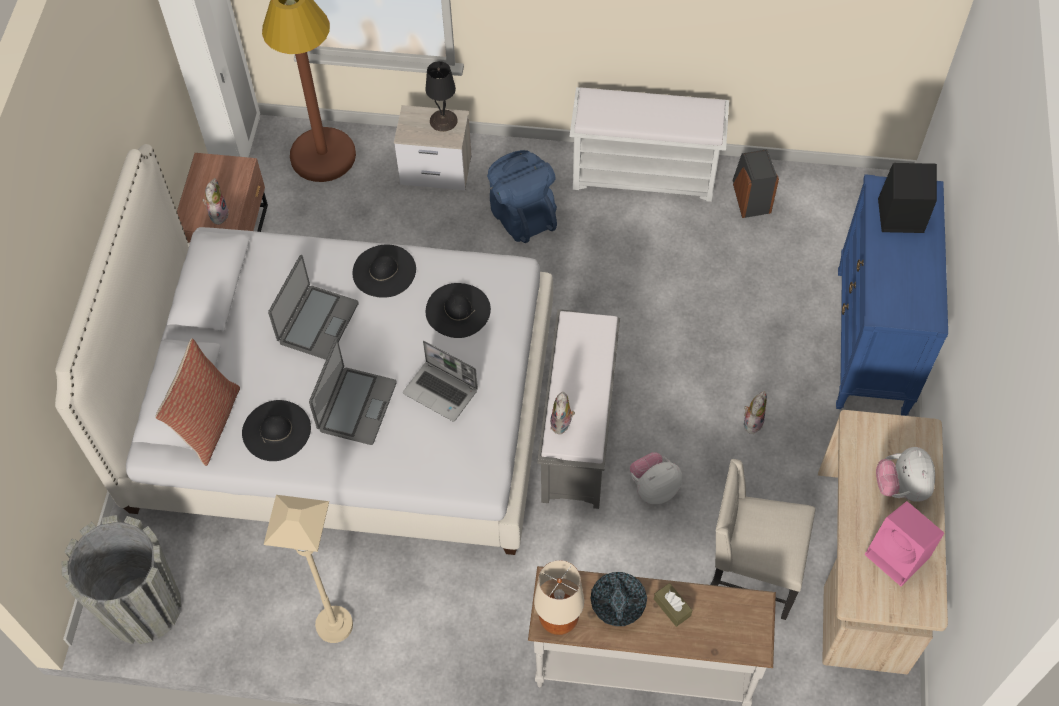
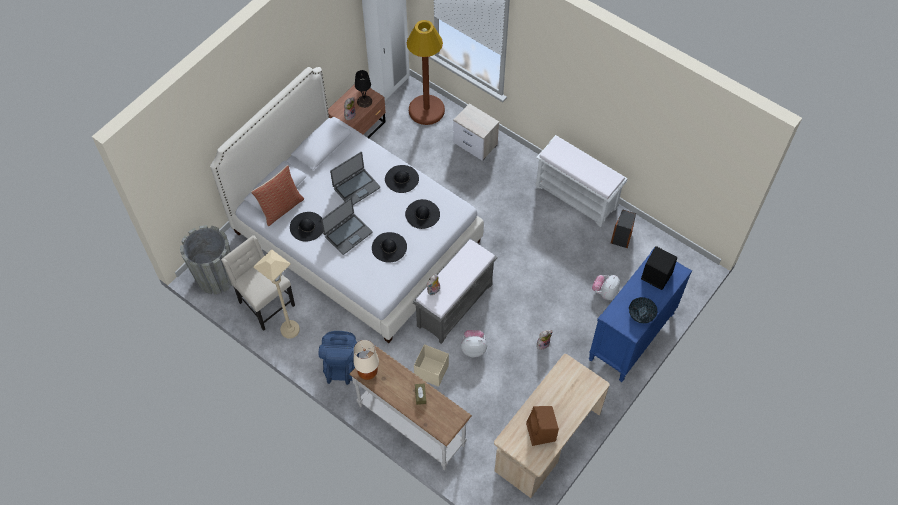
camera: 30 degrees right, 0 degrees up
(441, 391) = (389, 247): laptop -> black hat
(442, 120) = (483, 120): black table lamp -> black table lamp (364, 101)
(521, 215) = (501, 186): blue backpack -> blue backpack (341, 364)
(613, 561) = (431, 371): none -> beige storage box
(618, 605) = (397, 381): bowl -> bowl (641, 314)
(749, 573) = (490, 412): beige chair -> beige chair (265, 304)
(899, 556) = (541, 432): pink speaker -> brown speaker
(901, 487) = (566, 403): plush toy -> plush toy (605, 292)

